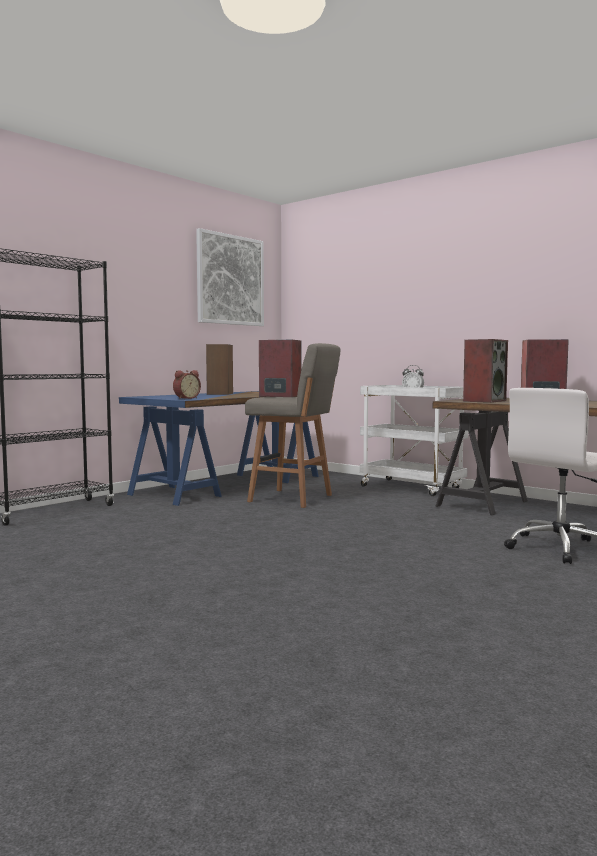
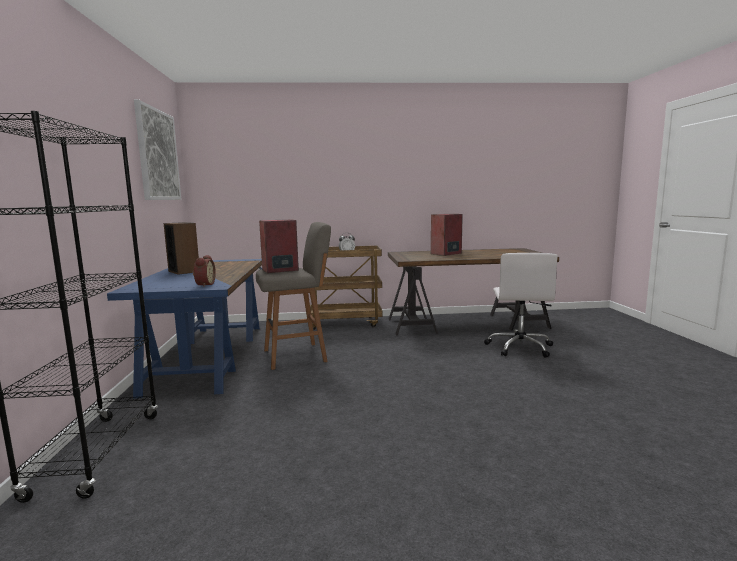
camera: 45 degrees left, 5 degrees up
(413, 488) = (346, 323): white cart -> brown cart
(484, 401) = (423, 257): speaker -> none

